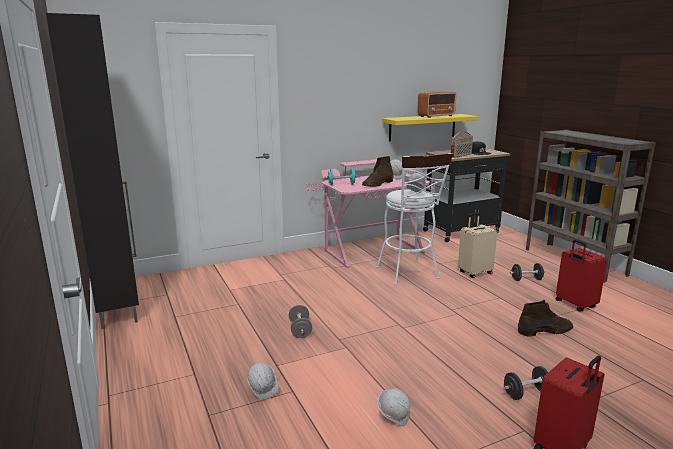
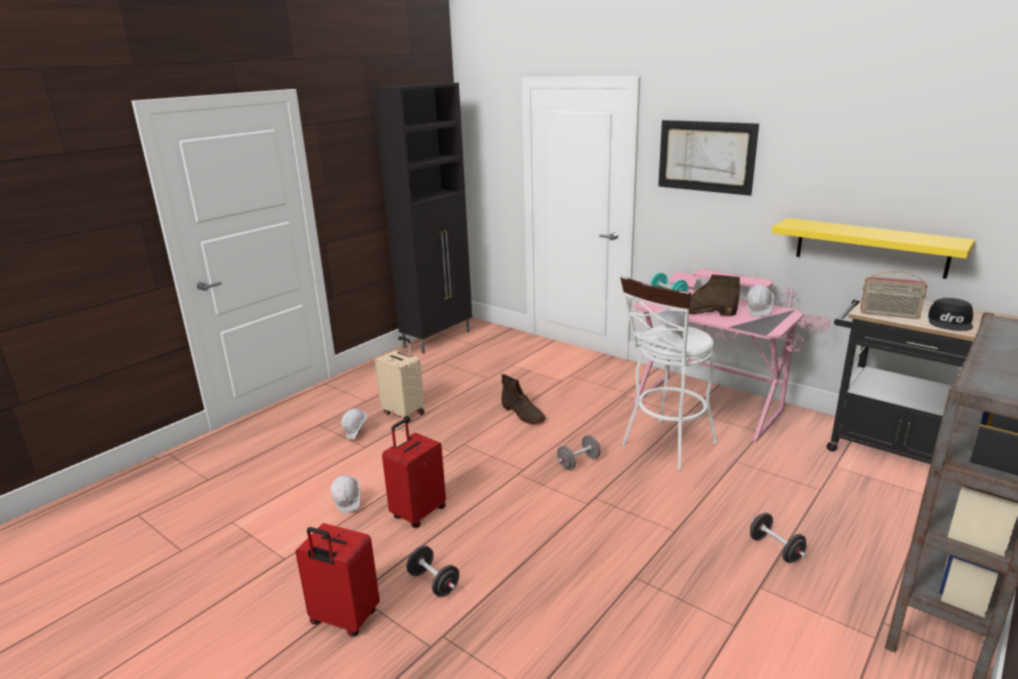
camera: 65 degrees right, 5 degrees up
(300, 330) = (464, 420): grey dumbbell -> grey dumbbell (578, 462)
(330, 84) = (706, 156): none -> picture
(436, 116) = (884, 233): radio -> none
(474, 273) = (738, 496): beige suitcase -> beige suitcase (404, 413)
(545, 330) = (606, 585): brown boot -> brown boot (523, 414)
(575, 304) = (731, 612): red suitcase -> red suitcase (418, 512)

